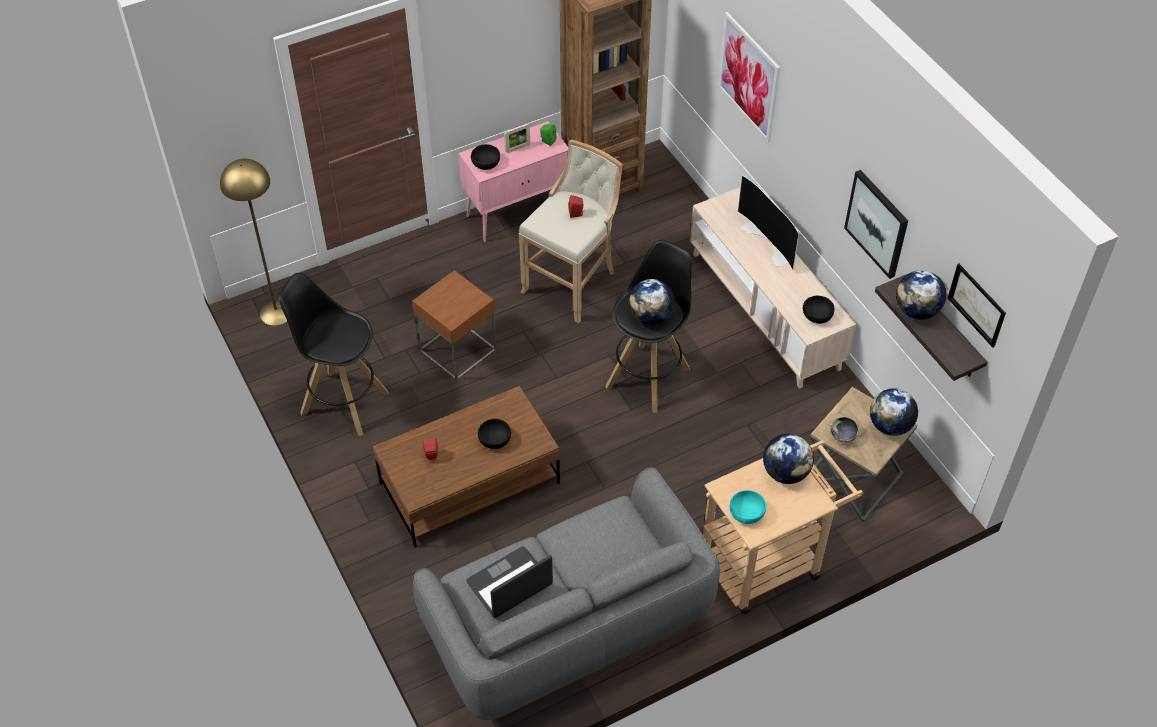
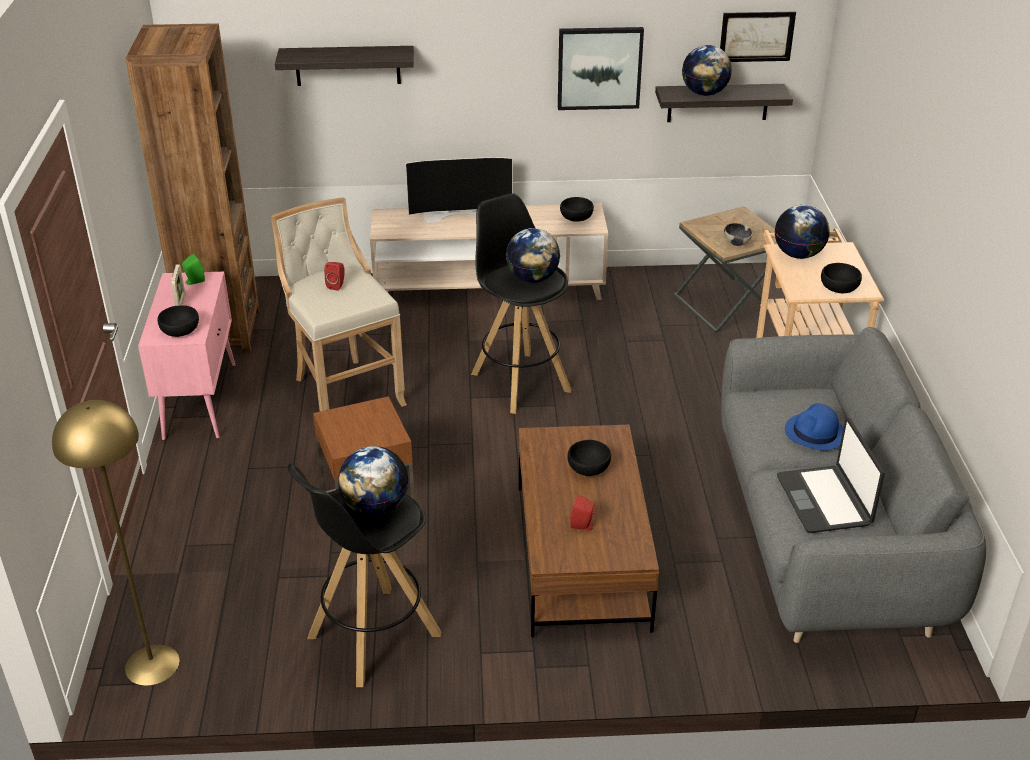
camera: 65 degrees left, 15 degrees down
(590, 560) = (815, 433): none -> blue hat
(747, 513) = (839, 287): turquoise bowl -> black bowl
(748, 77) = (347, 65): picture -> shelf
(889, 426) = (738, 218): globe -> globe (375, 507)

